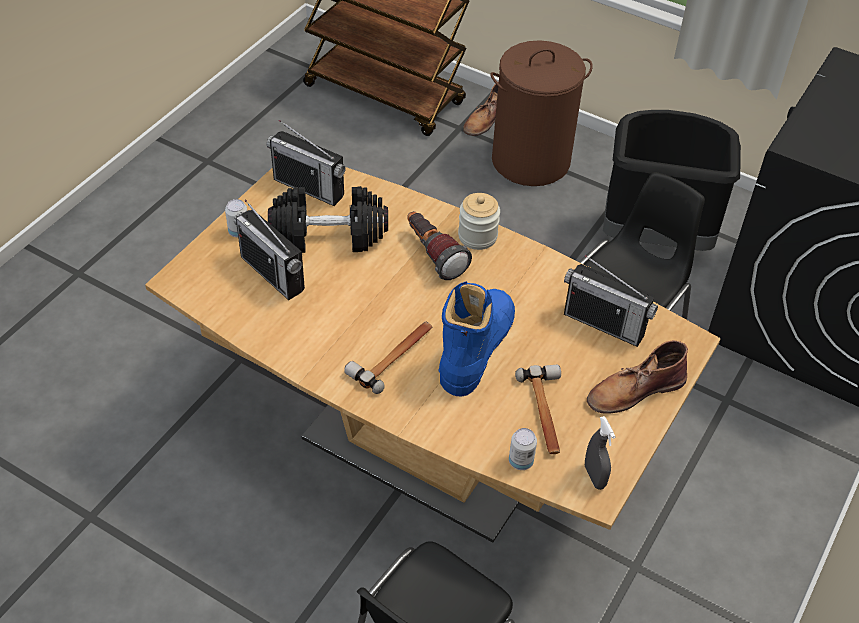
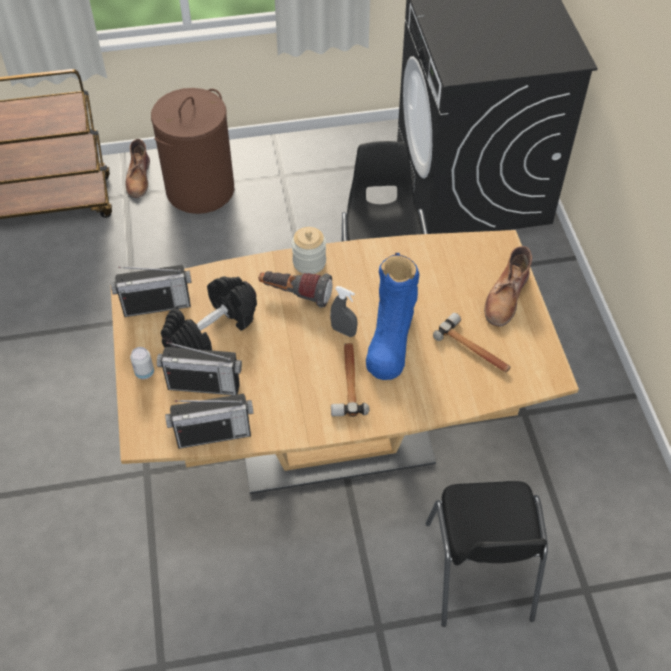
camera: 40 degrees left, 5 degrees up
(475, 348) = (390, 338): blue boot -> blue boot turned 150 degrees counterclockwise
(520, 461) = (493, 390): can -> none
(594, 477) = (541, 367): grey spray bottle -> grey spray bottle (343, 331)
(604, 324) = (446, 267): radio -> radio (213, 434)
(653, 238) = (333, 194): black trash can -> none

